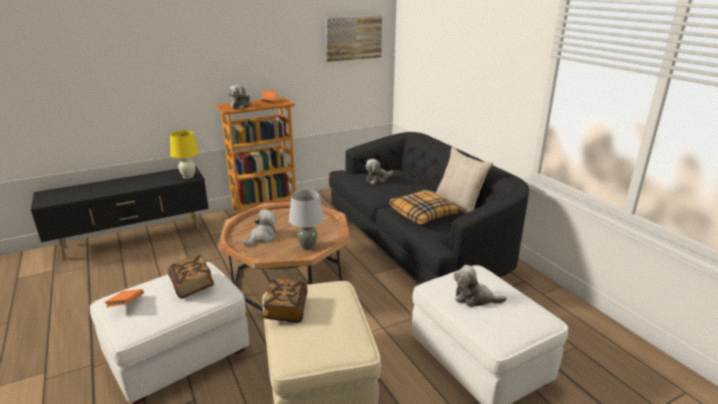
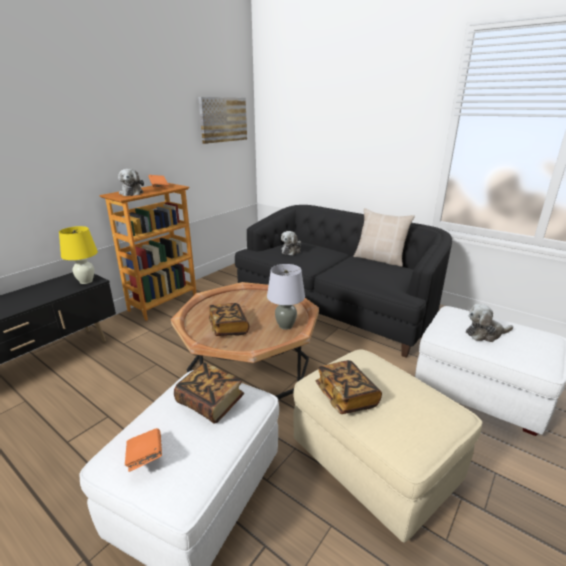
camera: 25 degrees left, 0 degrees up
(262, 237) = (228, 328): plush toy -> book
(423, 213) = (365, 271): pillow -> none

